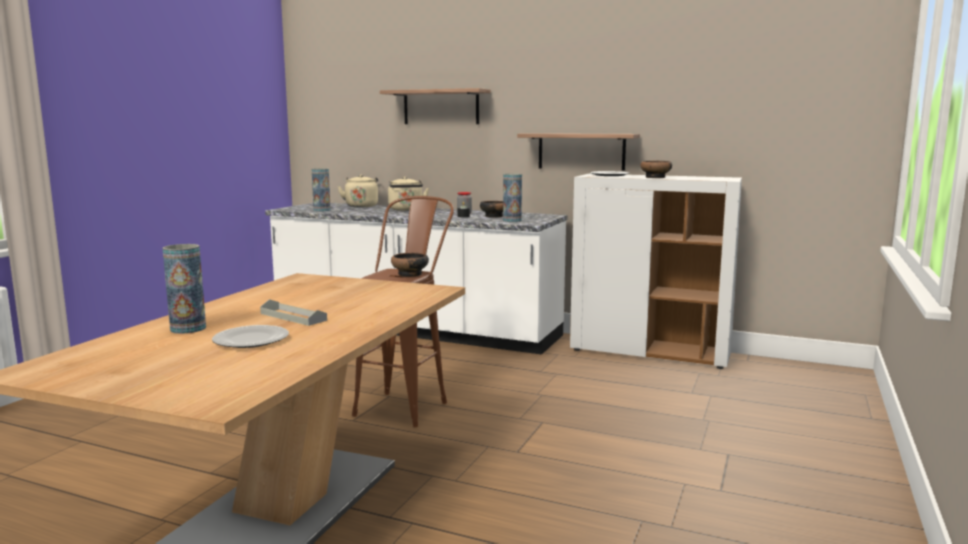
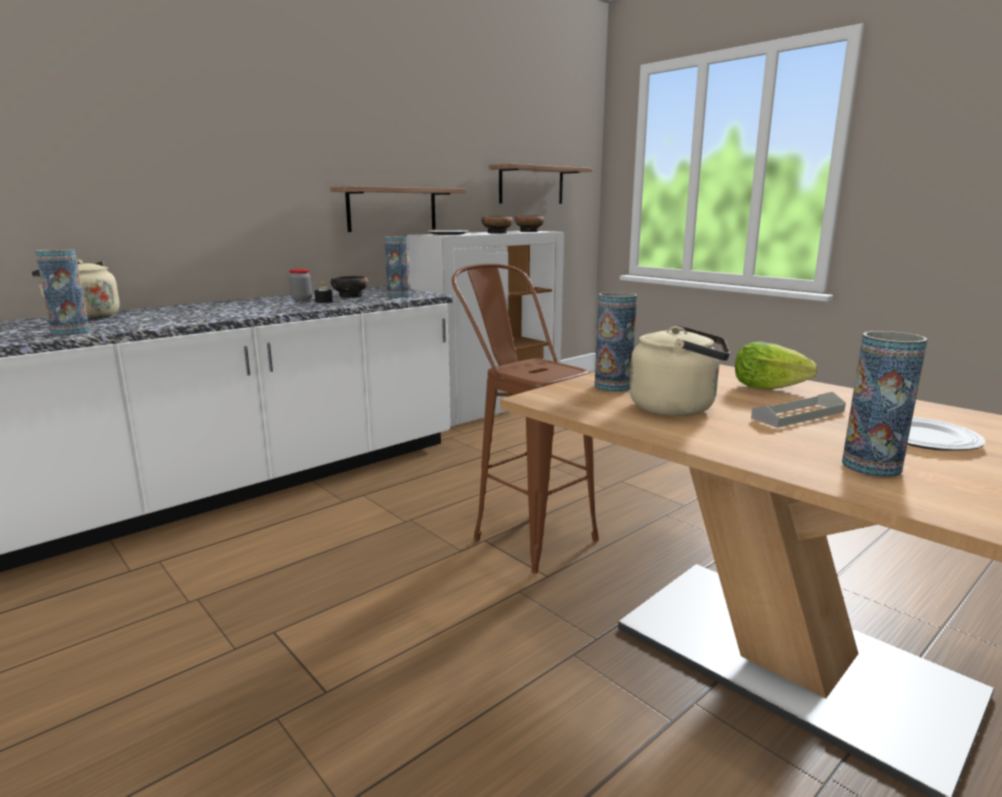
camera: 65 degrees left, 5 degrees up
(340, 285) = (613, 386): none -> vase
(368, 310) = (767, 387): none -> lettuce
(406, 210) = (197, 308): beige kettle -> beige kettle (677, 408)
(410, 274) = (543, 365): bowl -> bowl (529, 231)
(441, 107) = (196, 143): shelf -> shelf (531, 185)

